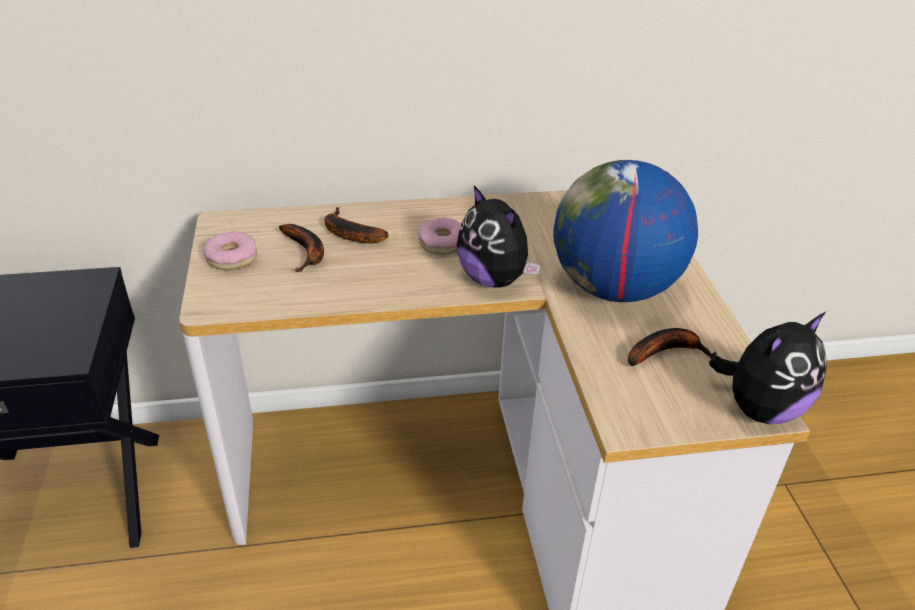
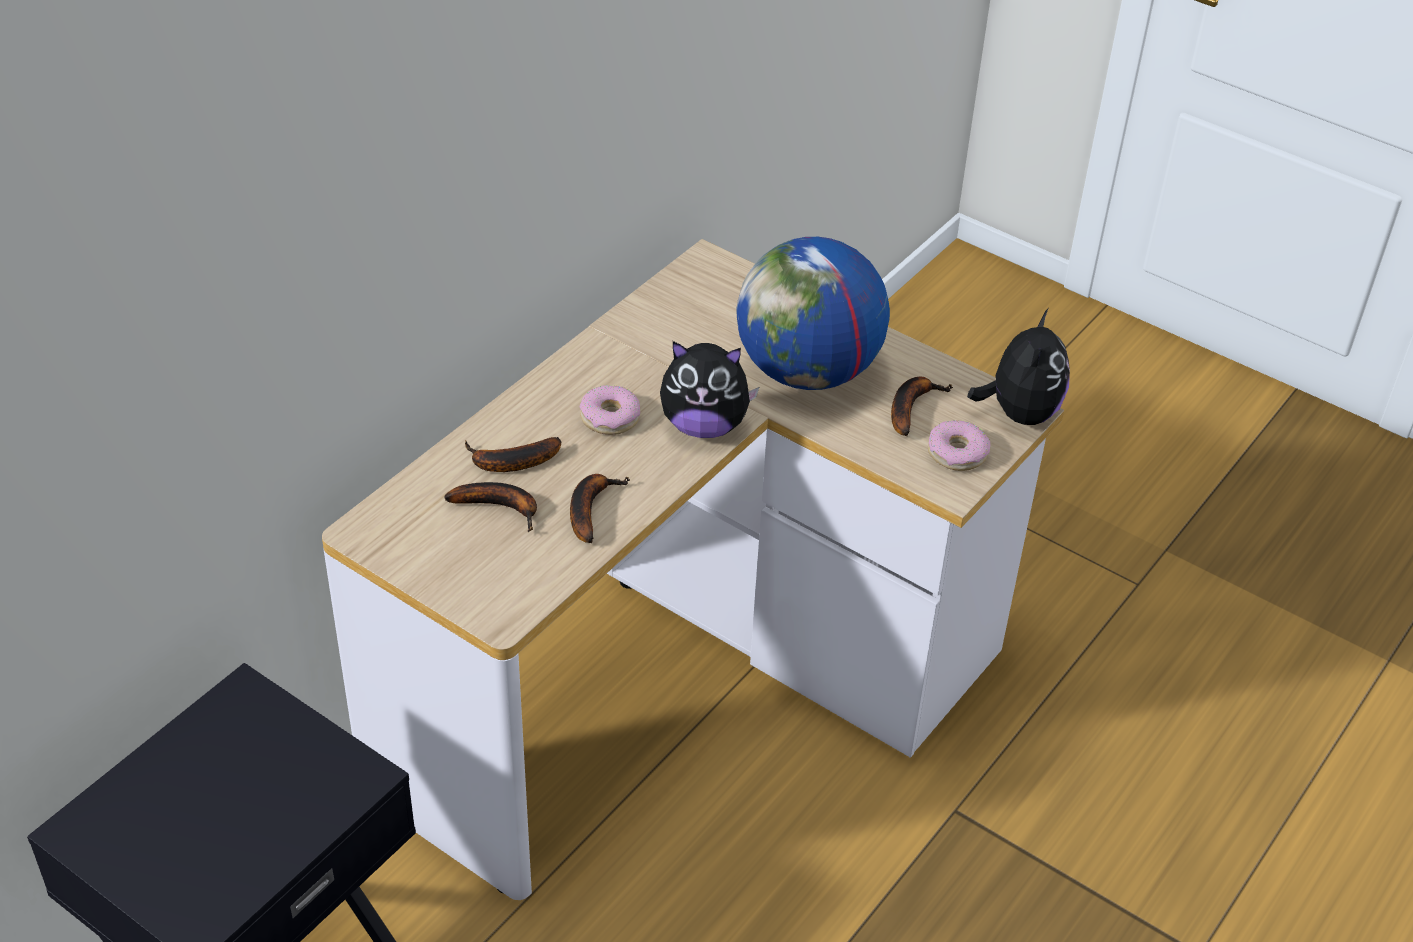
camera: 45 degrees left, 5 degrees up
(232, 258) = (440, 560): donut -> donut (957, 453)
(352, 282) = (590, 508): none -> banana

